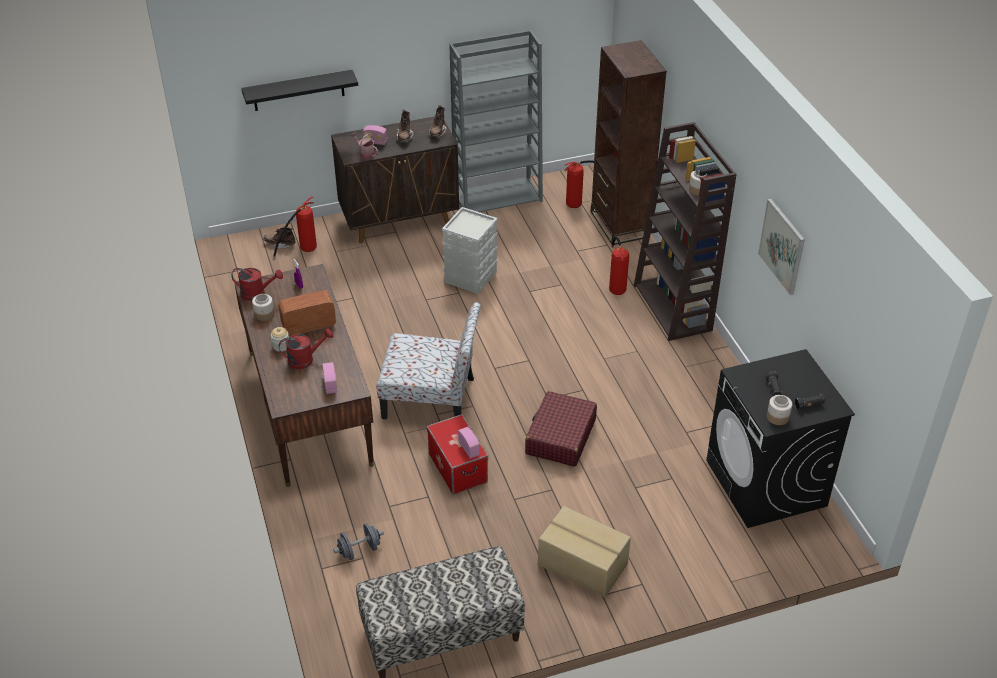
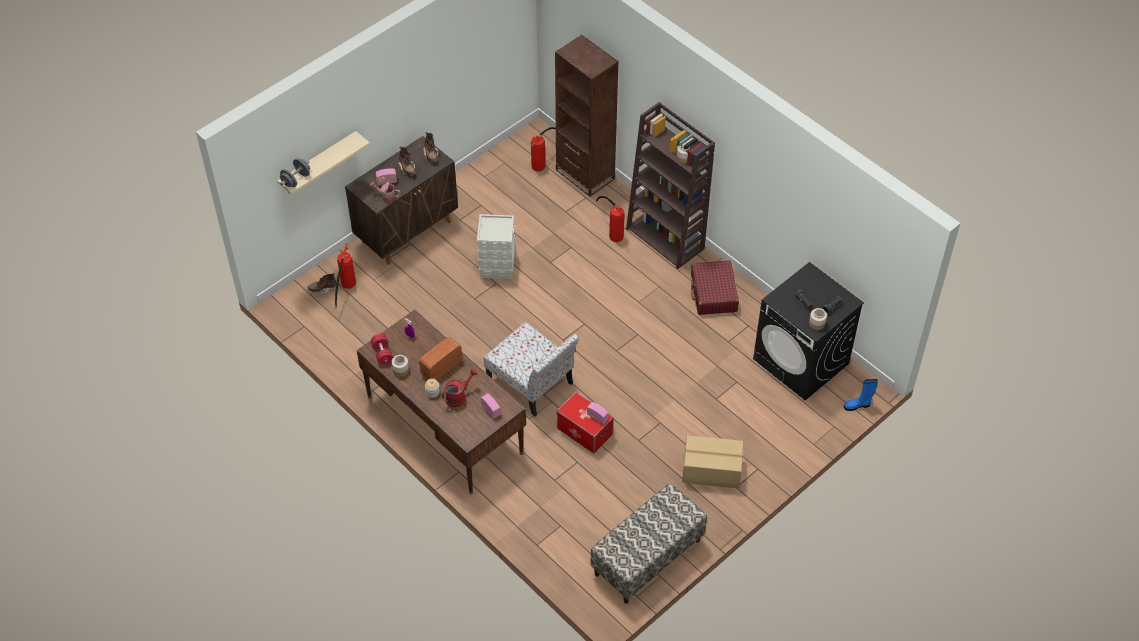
camera: 25 degrees left, 10 degrees up
(257, 293) = (382, 354): red watering can -> red dumbbell
(298, 90) = (318, 163): black shelf -> beige shelf
(359, 550) = (554, 521): grey dumbbell -> grey dumbbell (296, 179)
(431, 398) = (531, 383): chair -> chair turned 60 degrees clockwise
(498, 196) = (473, 180): grey bookcase -> none
(560, 437) = (643, 379): red suitcase -> red suitcase (713, 293)
(782, 246) = (771, 192): picture -> none
(814, 558) = (858, 405): none -> blue boot

